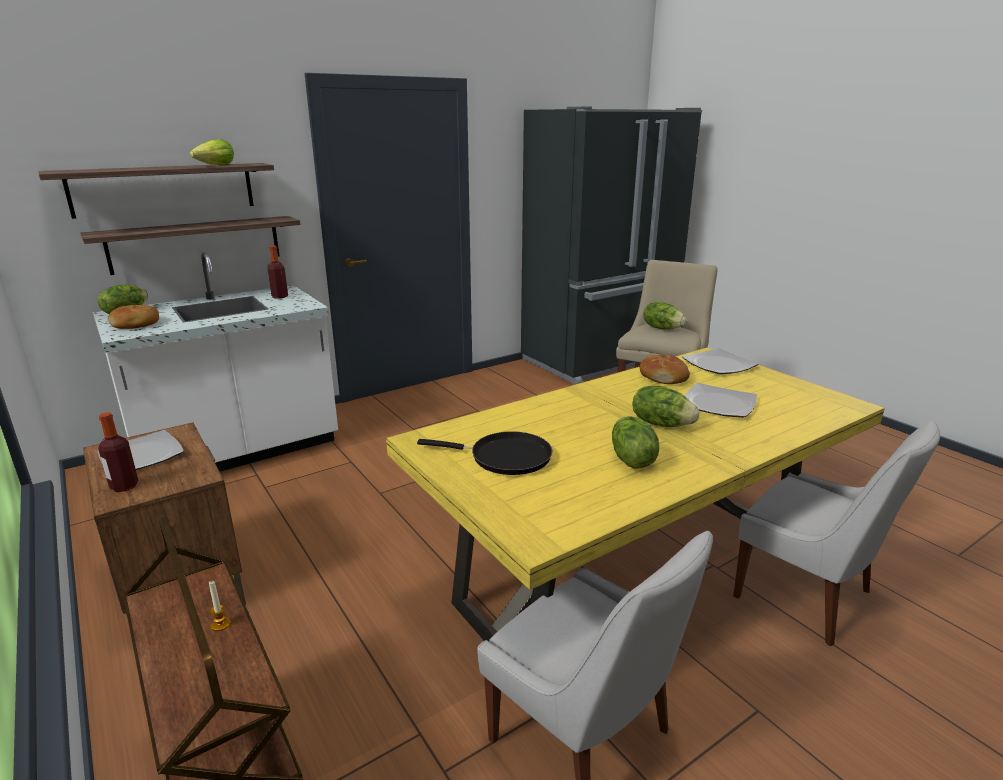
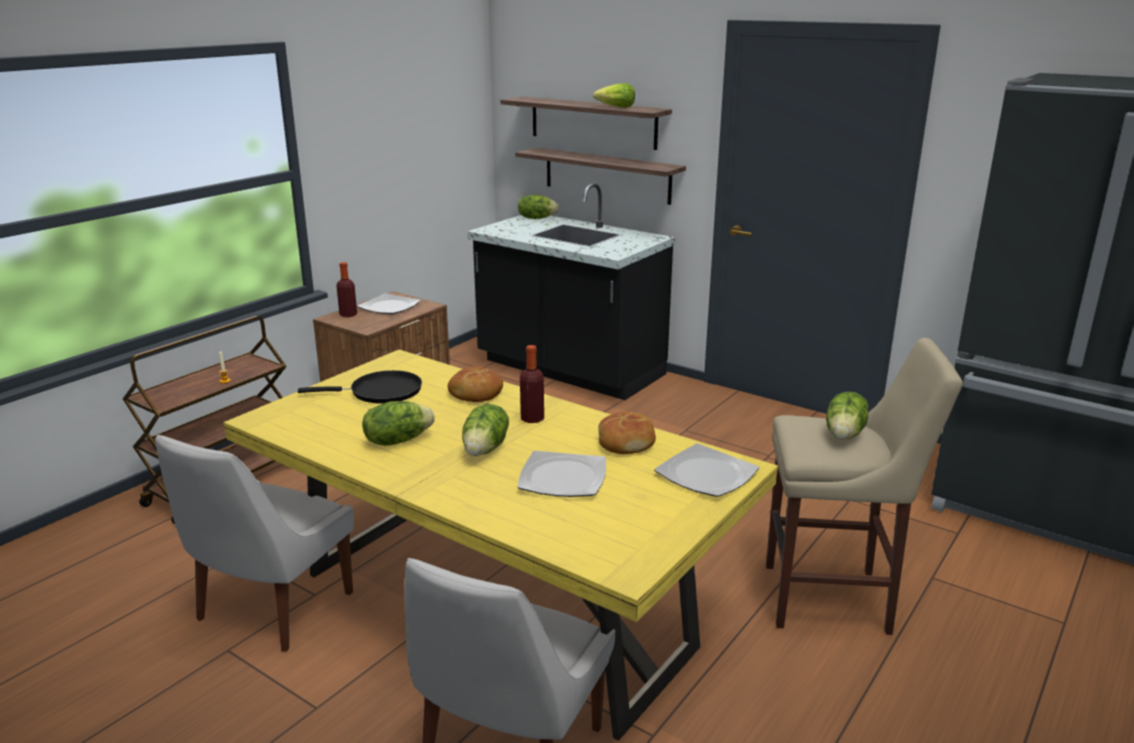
camera: 70 degrees right, 0 degrees up
(136, 324) = (512, 227): bread -> bread (475, 393)
(238, 451) = (569, 369): white counter -> black counter
(280, 296) = (629, 241): bottle -> bottle (532, 418)
(505, 457) = (380, 392): black frying pan -> black frying pan turned 90 degrees counterclockwise

